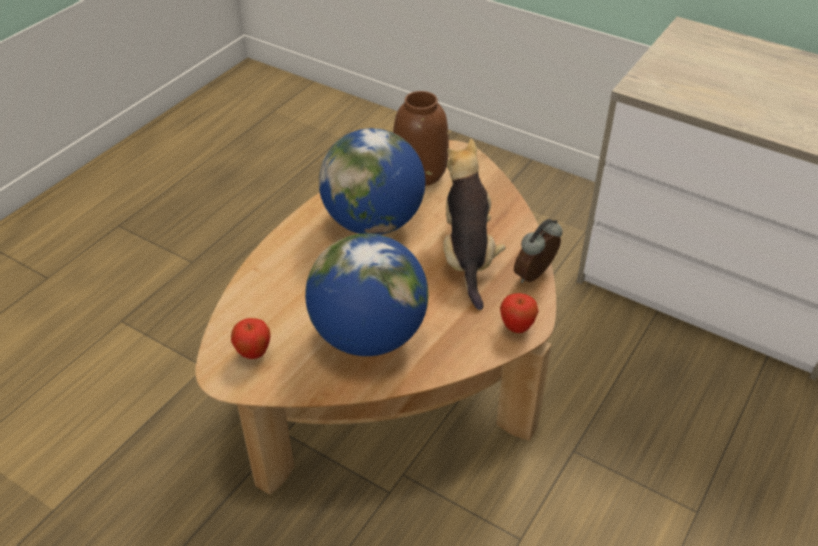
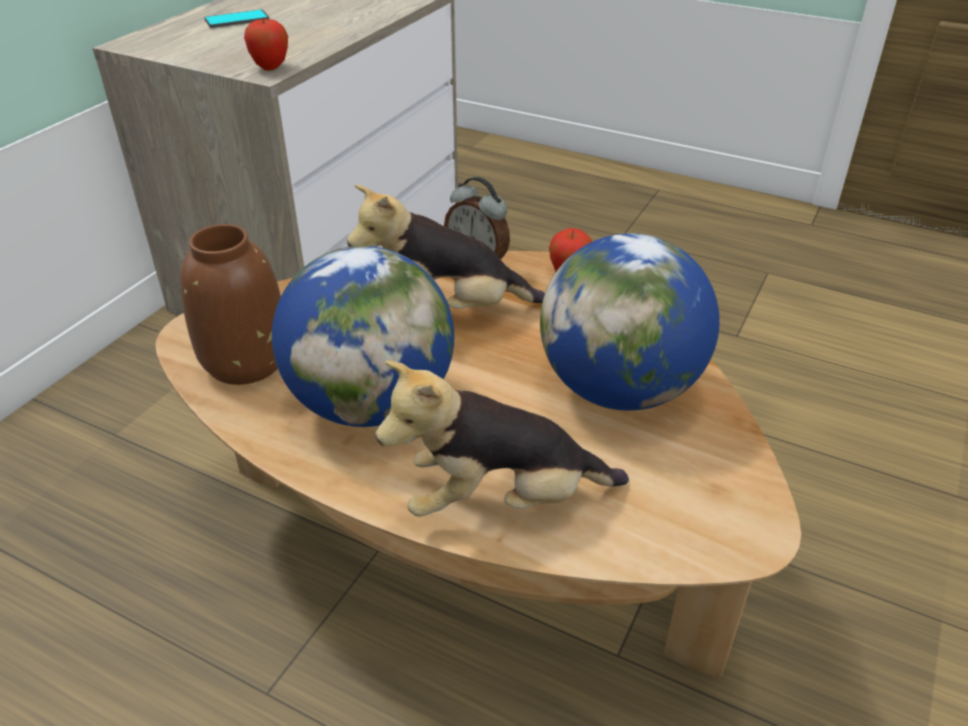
camera: 95 degrees left, 5 degrees down
(254, 353) = (695, 506): apple -> apple (271, 68)
(282, 271) = (501, 500): none -> plush toy
(760, 66) = (237, 20): none -> phone

